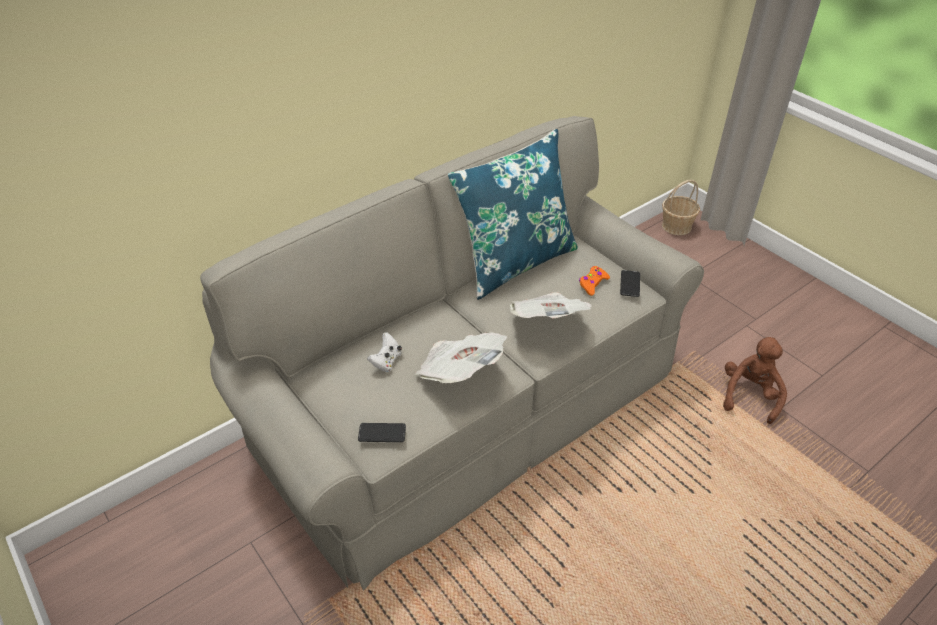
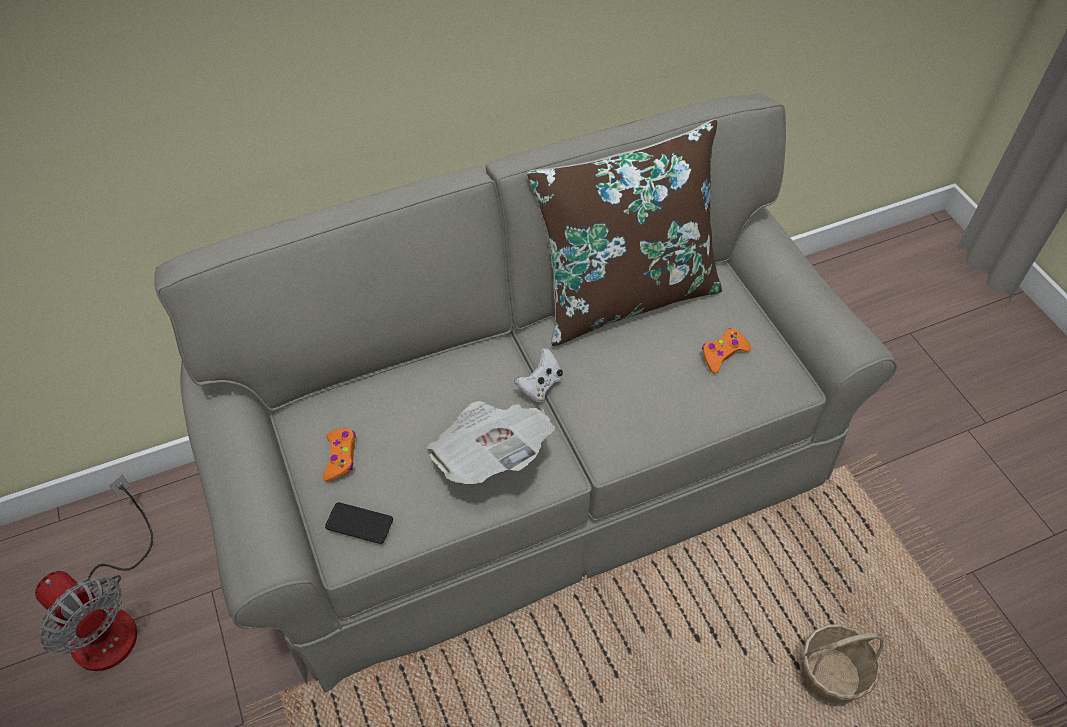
camera: 15 degrees right, 10 degrees up
(174, 578) = (111, 616): none -> fan
(353, 394) = (341, 457): none -> orange game controller
(386, 361) = (399, 416): white game controller -> white game controller (540, 385)
(514, 262) = (625, 295): blue pillow -> brown pillow
(548, 322) = (637, 402): newspaper -> none
(630, 284) = (778, 365): phone -> none
(677, 226) = (919, 249): basket -> basket (830, 677)
(750, 395) = (933, 541): brown plush toy -> none

